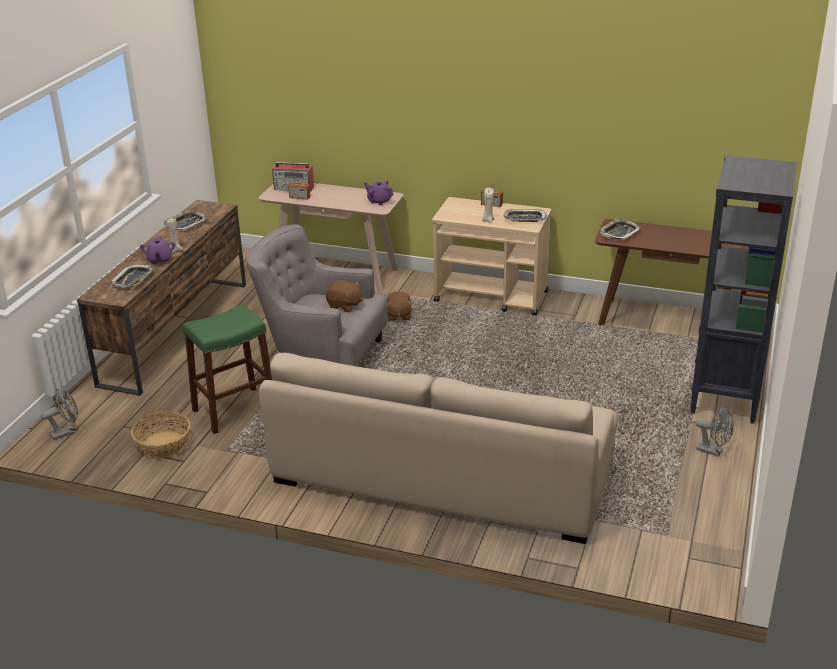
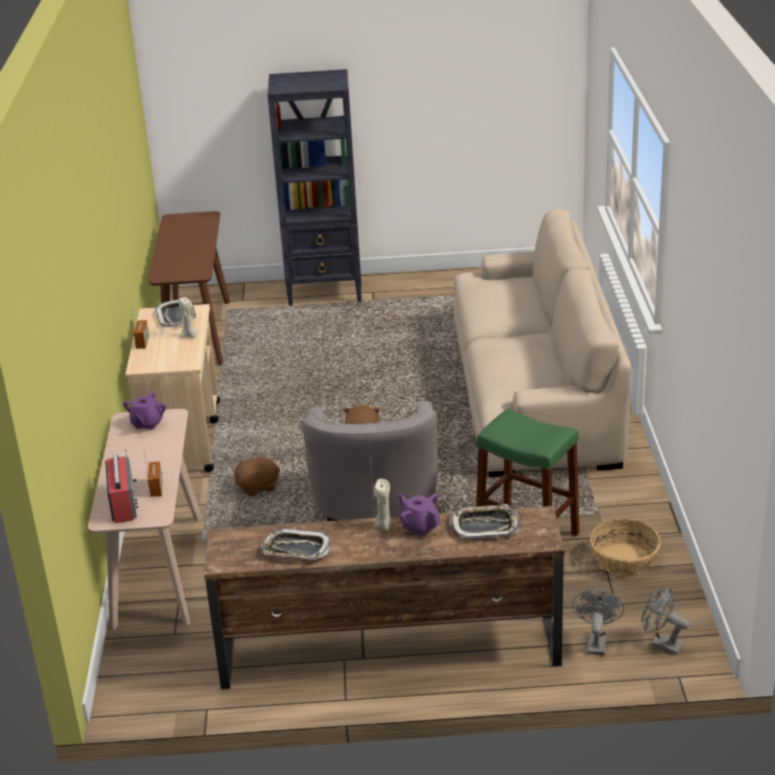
camera: 110 degrees left, 0 degrees up
(160, 260) = (420, 526): purple teapot -> purple teapot turned 105 degrees counterclockwise
(619, 233) = (183, 270): tray -> none
(713, 451) = (411, 287): grey fan -> grey fan (596, 642)

